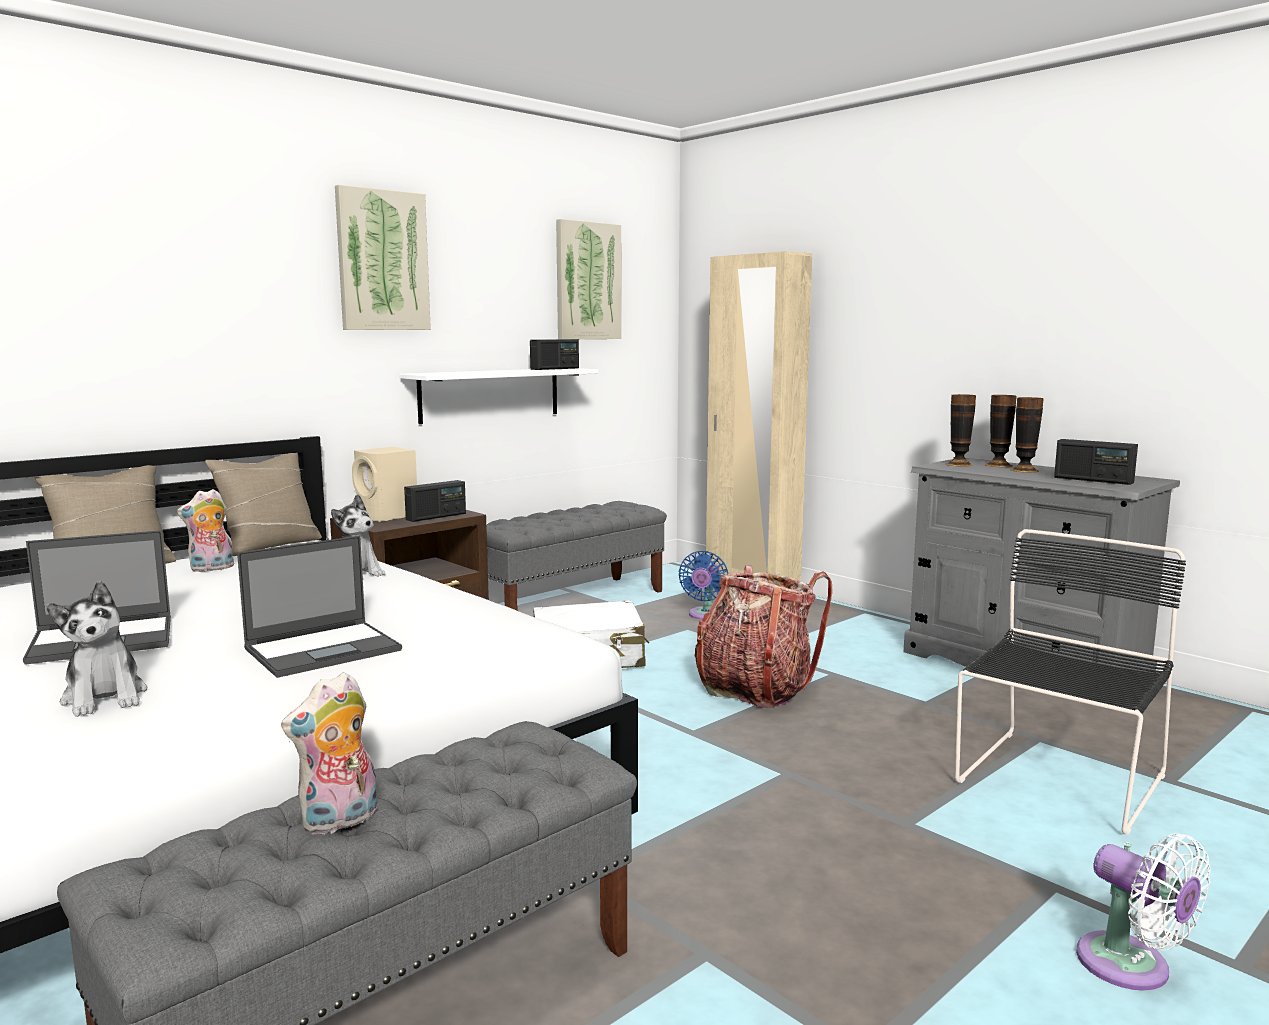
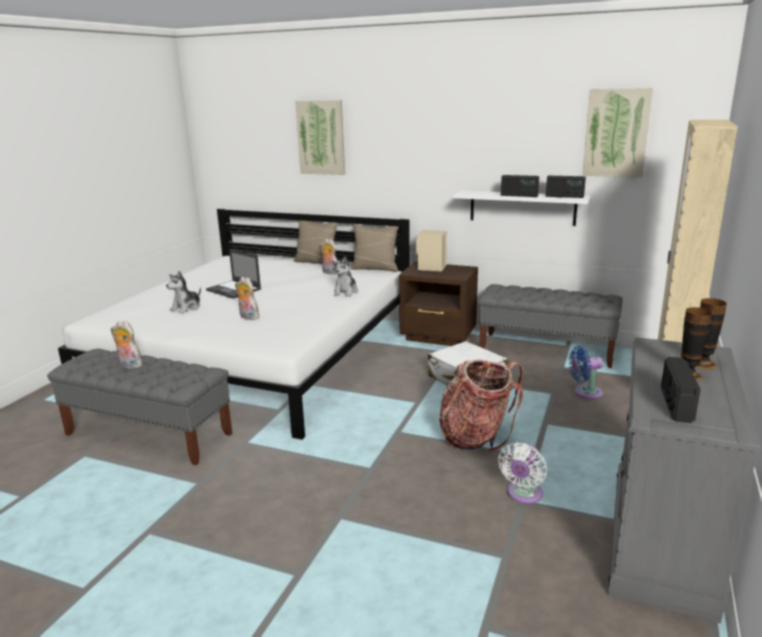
camera: 65 degrees right, 10 degrees up
(325, 649) = (247, 317): laptop -> plush toy
(382, 261) = (455, 125): picture -> picture (321, 137)
(436, 517) = (444, 275): radio -> radio (519, 195)
(959, 464) = (676, 350): vase -> none
(1058, 781) = (439, 570): black chair -> none
(1132, 968) = (231, 604): white fan -> white fan (523, 495)

